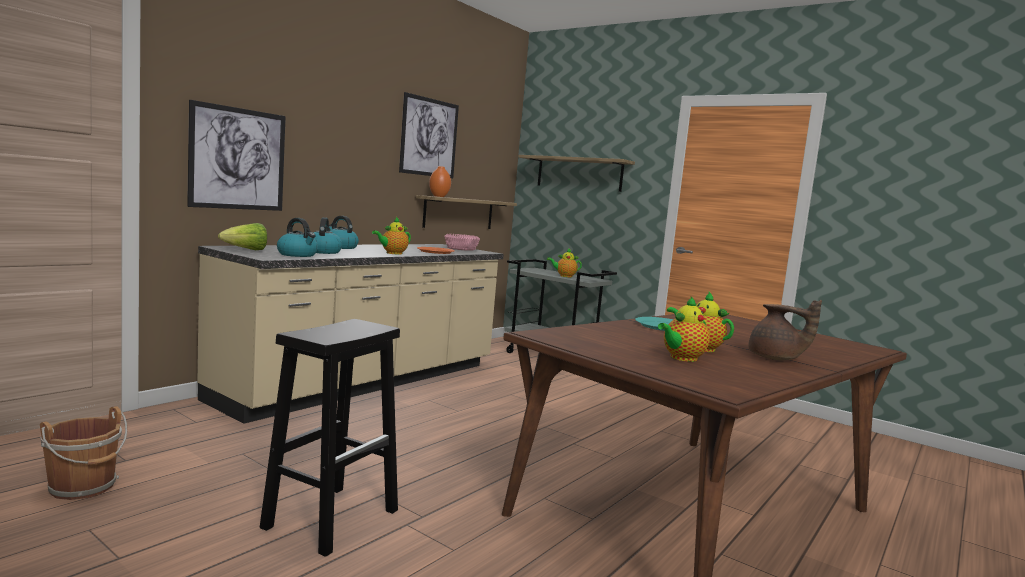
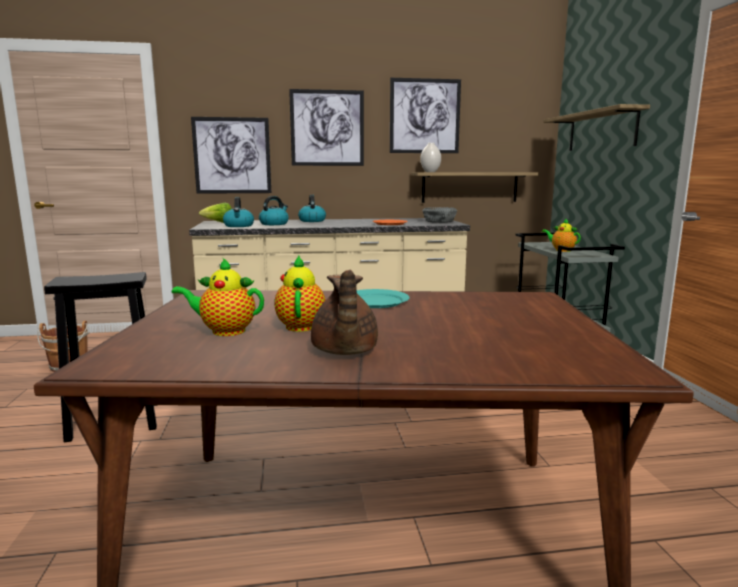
camera: 45 degrees right, 5 degrees up
(344, 137) = (327, 128): none -> picture
(392, 253) = (334, 225): teapot -> none
(439, 196) = (430, 172): orange vase -> white vase
(462, 249) = (440, 221): pink bowl -> grey bowl

